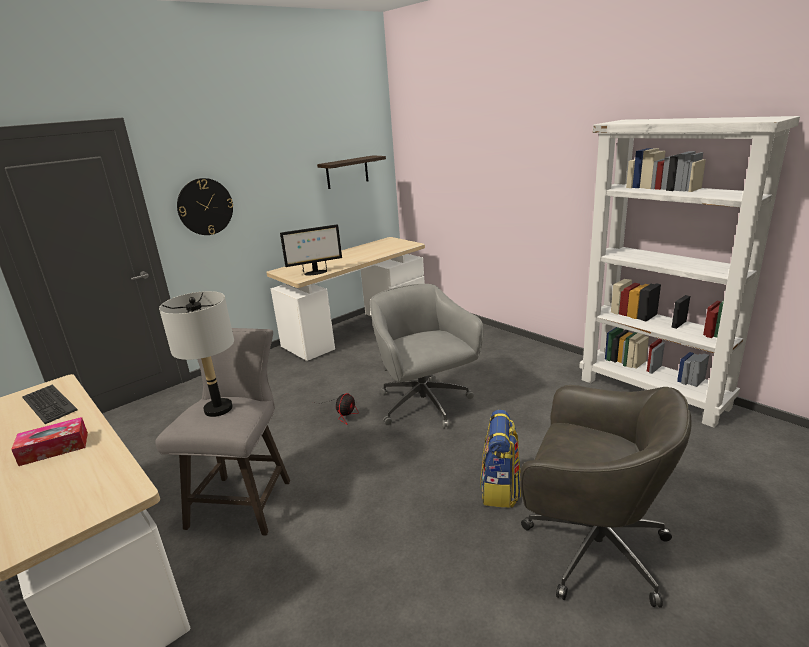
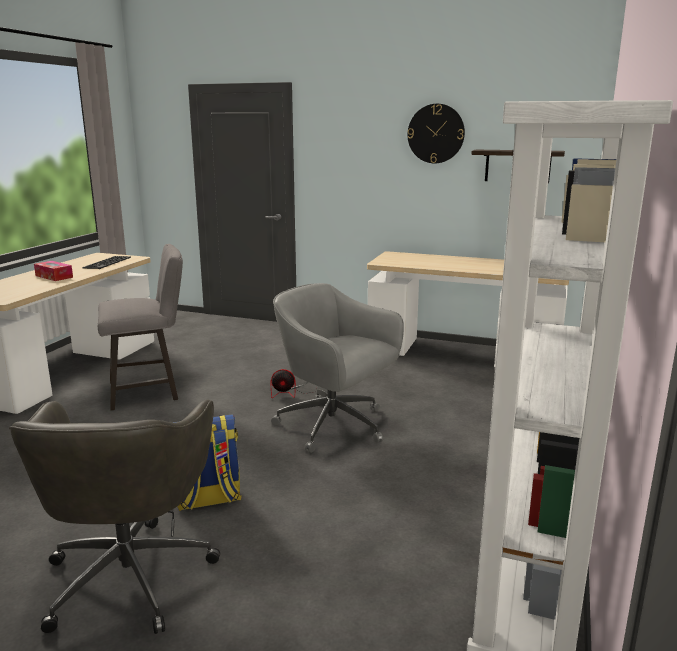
camera: 60 degrees right, 5 degrees down
(205, 206) = (341, 171): wall clock -> wall clock (436, 133)
(218, 409) = (131, 302): grey table lamp -> none
(315, 273) = (402, 263): monitor -> none
(425, 406) = (335, 426): grey office chair -> grey office chair turned 90 degrees counterclockwise

